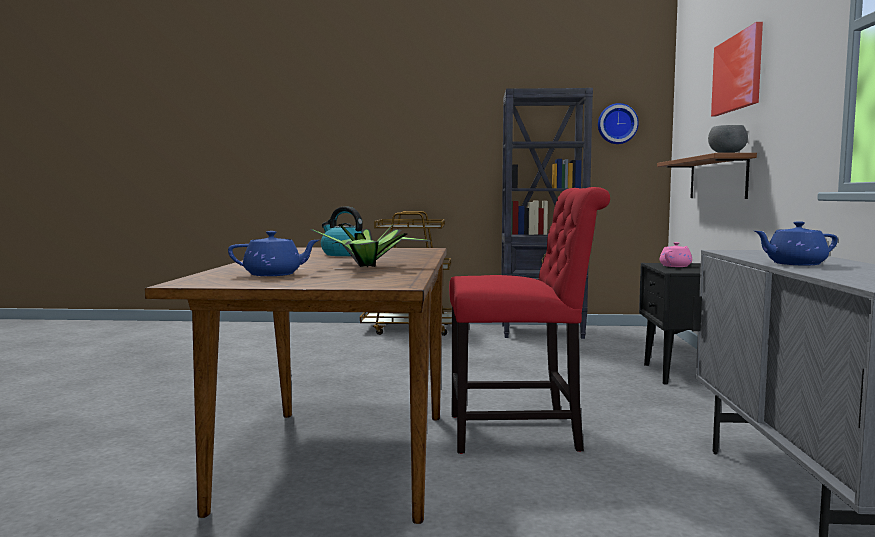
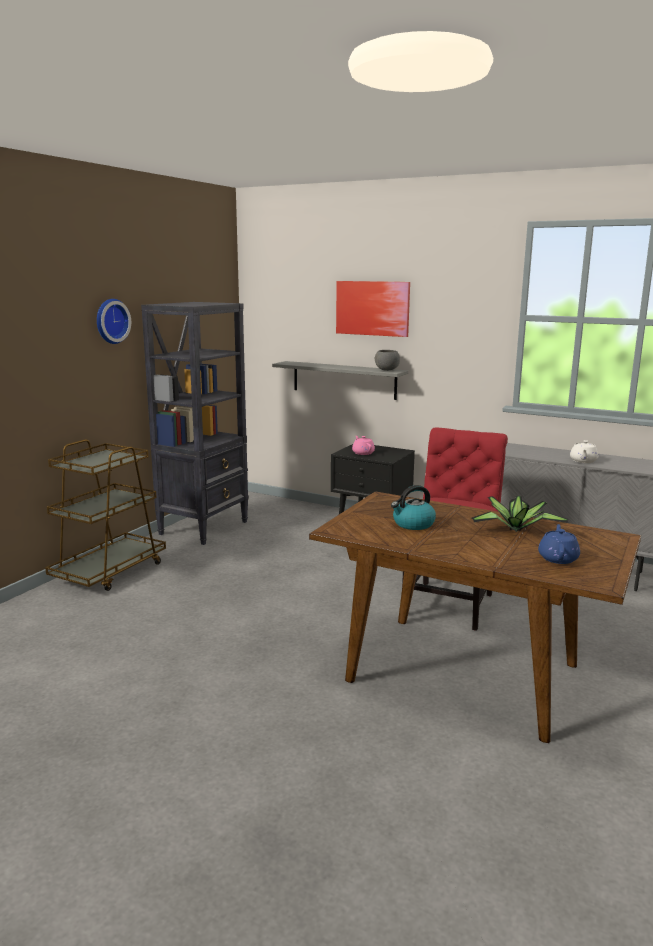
camera: 65 degrees left, 10 degrees up
(617, 124) = (211, 324): wall clock -> wall clock (110, 321)
(717, 178) = (344, 380): brown shelf -> grey shelf
(794, 264) = (583, 461): blue teapot -> white teapot

